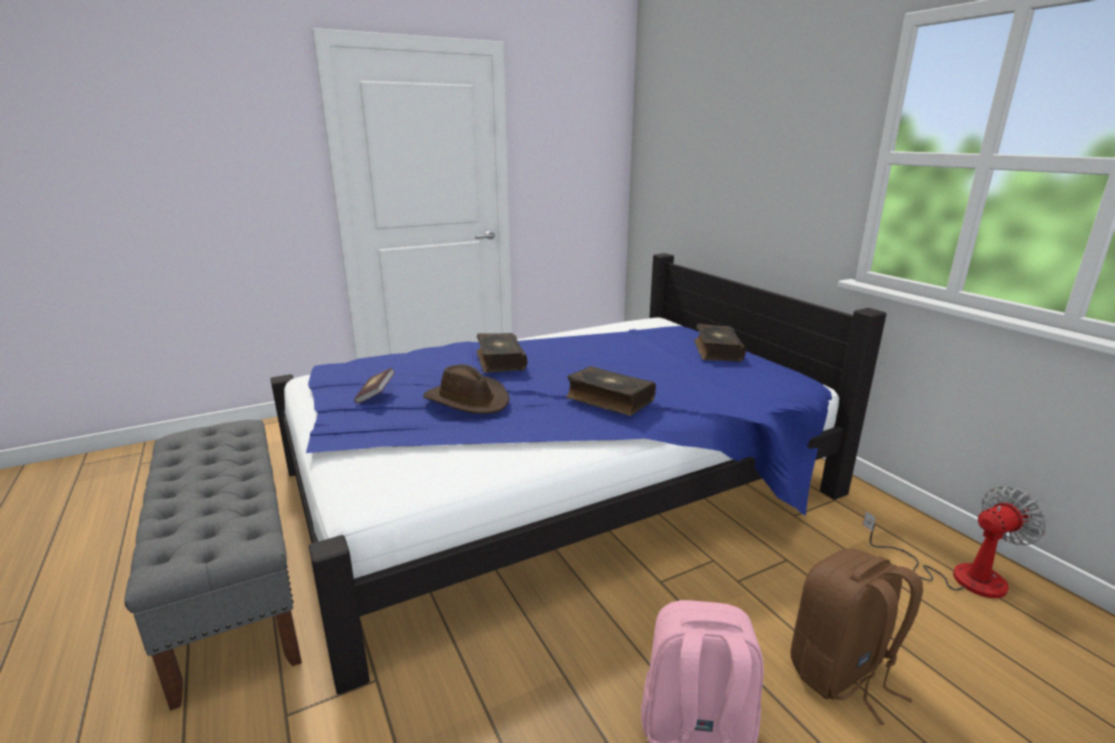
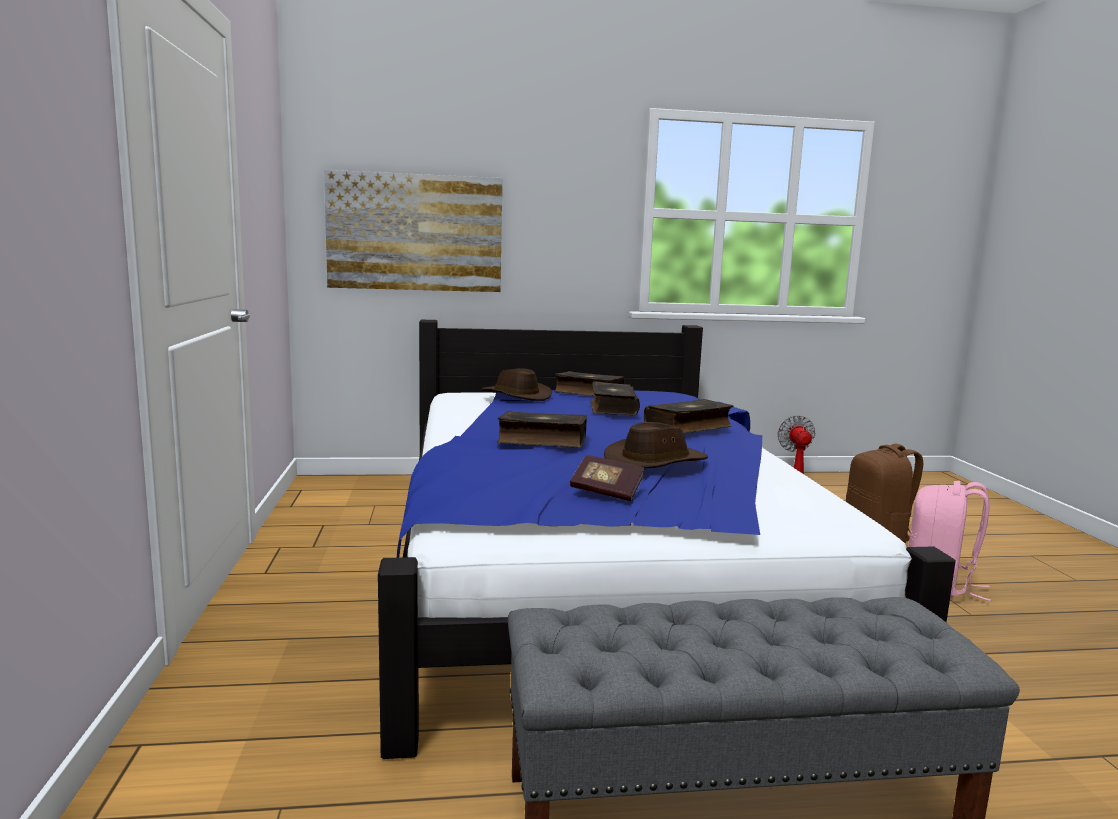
camera: 70 degrees left, 10 degrees down
(648, 365) = (612, 408): none -> book
(652, 332) = (515, 395): none -> brown hat
(690, 177) = (415, 232): none -> picture

